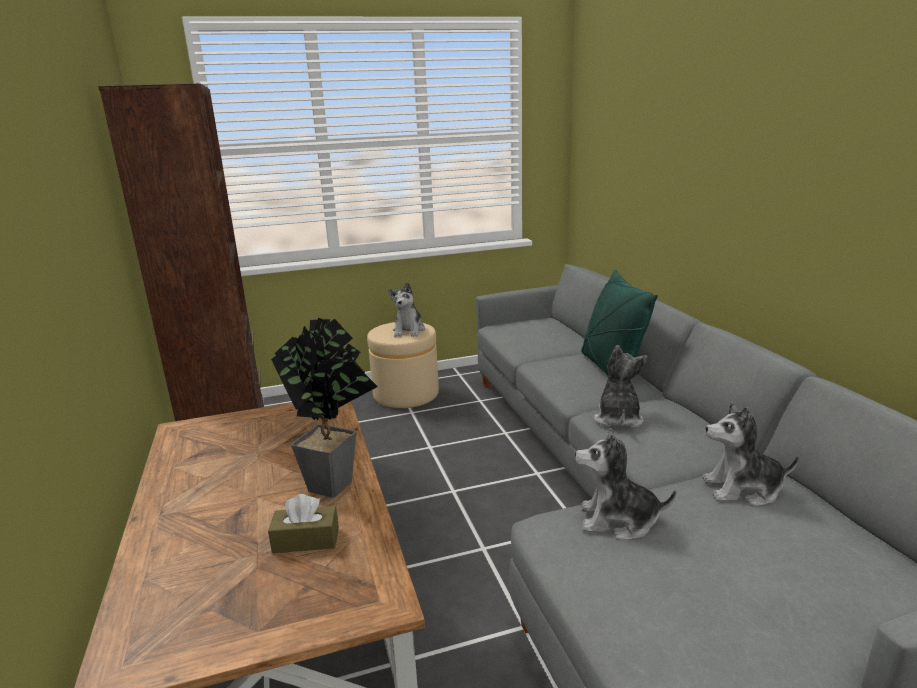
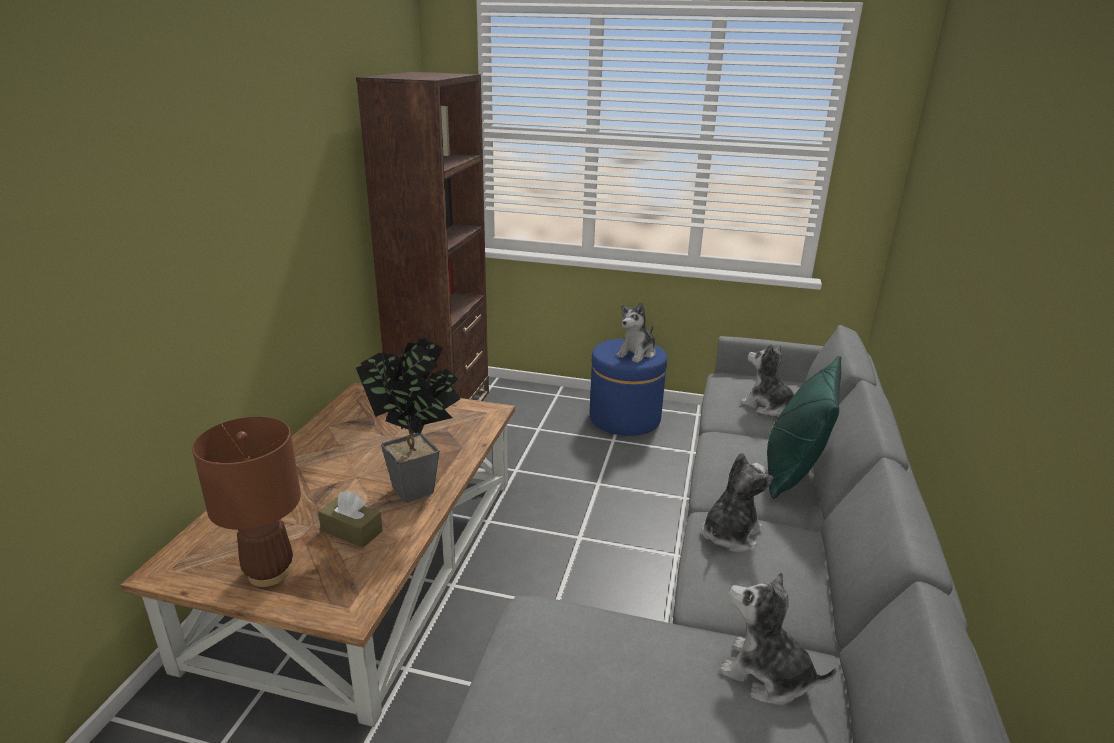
camera: 30 degrees right, 5 degrees up
(256, 612) = (269, 573): none -> brown table lamp
(406, 394) = (624, 418): beige ottoman -> blue ottoman
(618, 521) = (597, 640): plush toy -> plush toy (767, 406)

